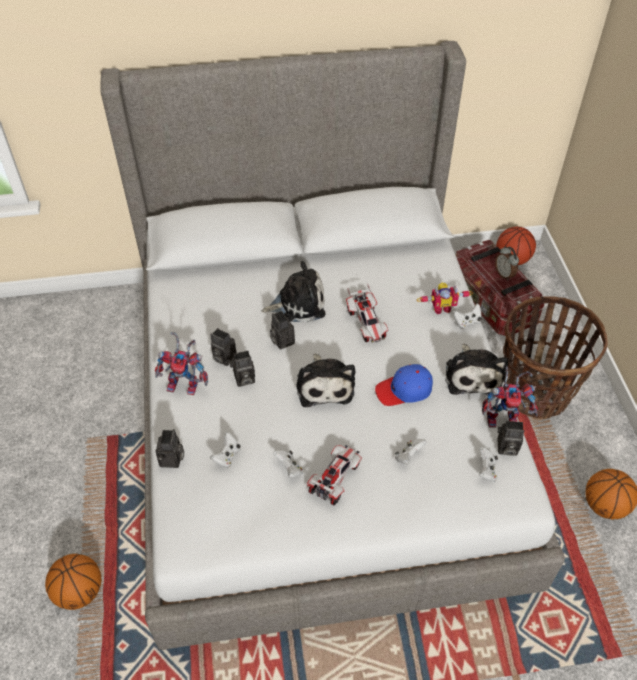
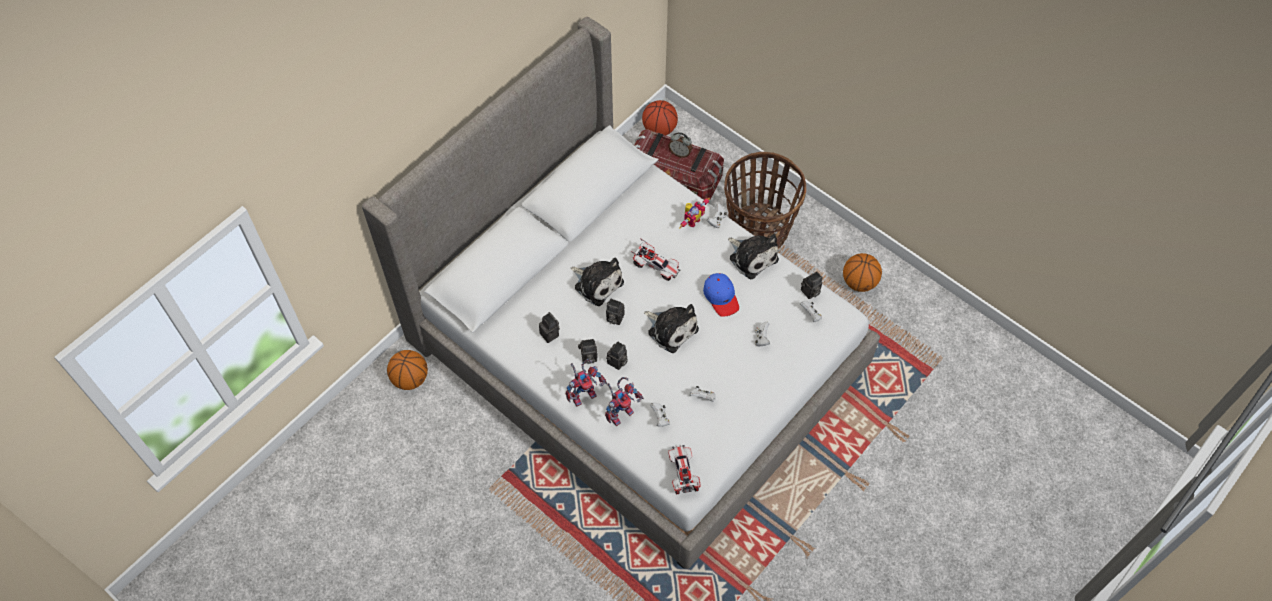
camera: 40 degrees left, 10 degrees up
(79, 592) = (595, 583): basketball -> basketball (410, 379)
(172, 460) = (628, 446): camera -> camera (551, 334)
(298, 304) = (597, 283): plush toy -> plush toy turned 90 degrees clockwise
(335, 479) = (734, 384): toy car -> toy car (682, 473)
(404, 390) = (721, 297): blue cap -> blue cap turned 60 degrees counterclockwise
(504, 417) = (793, 273): toy robot -> toy robot (621, 411)

